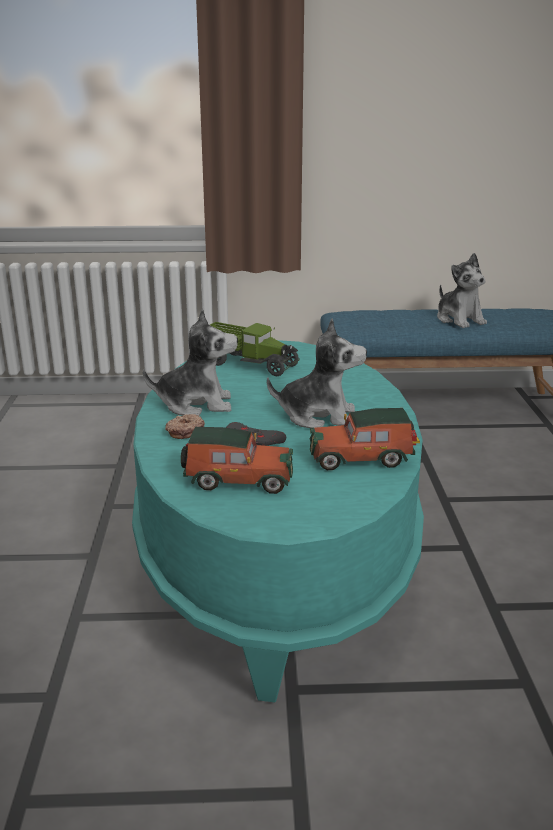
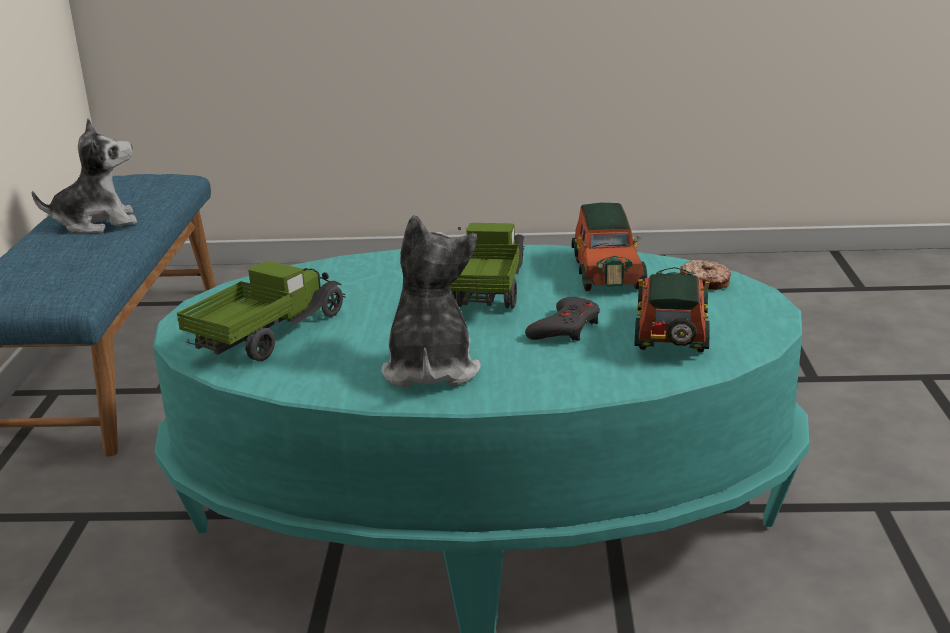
camera: 85 degrees left, 0 degrees up
(185, 431) = (530, 372): donut -> donut (705, 282)
(318, 416) = (488, 290): plush toy -> toy truck

